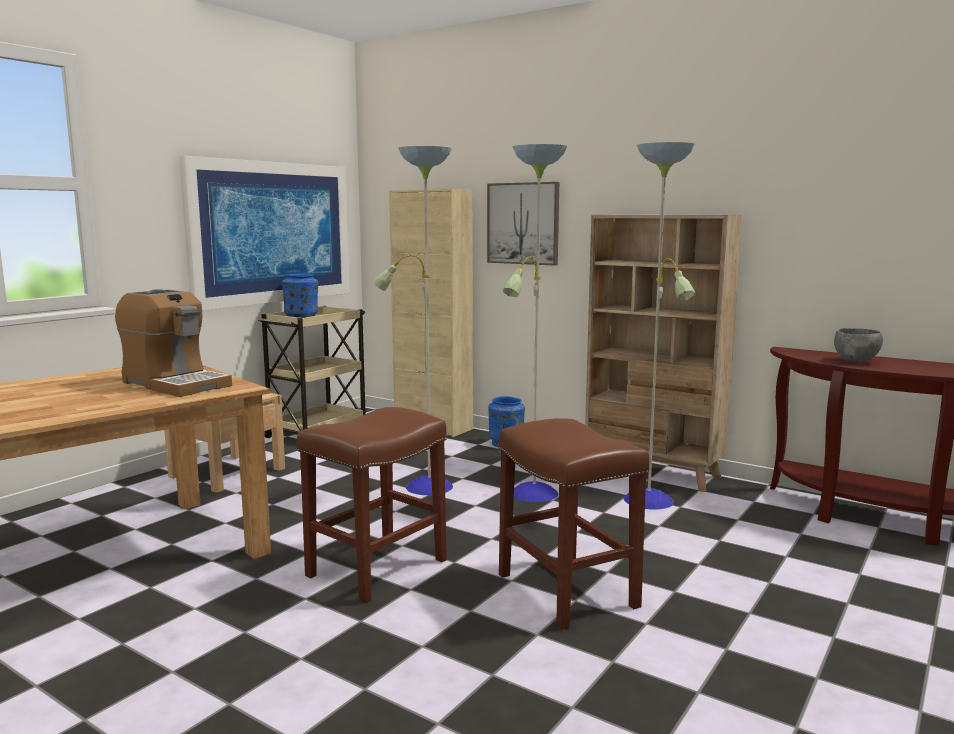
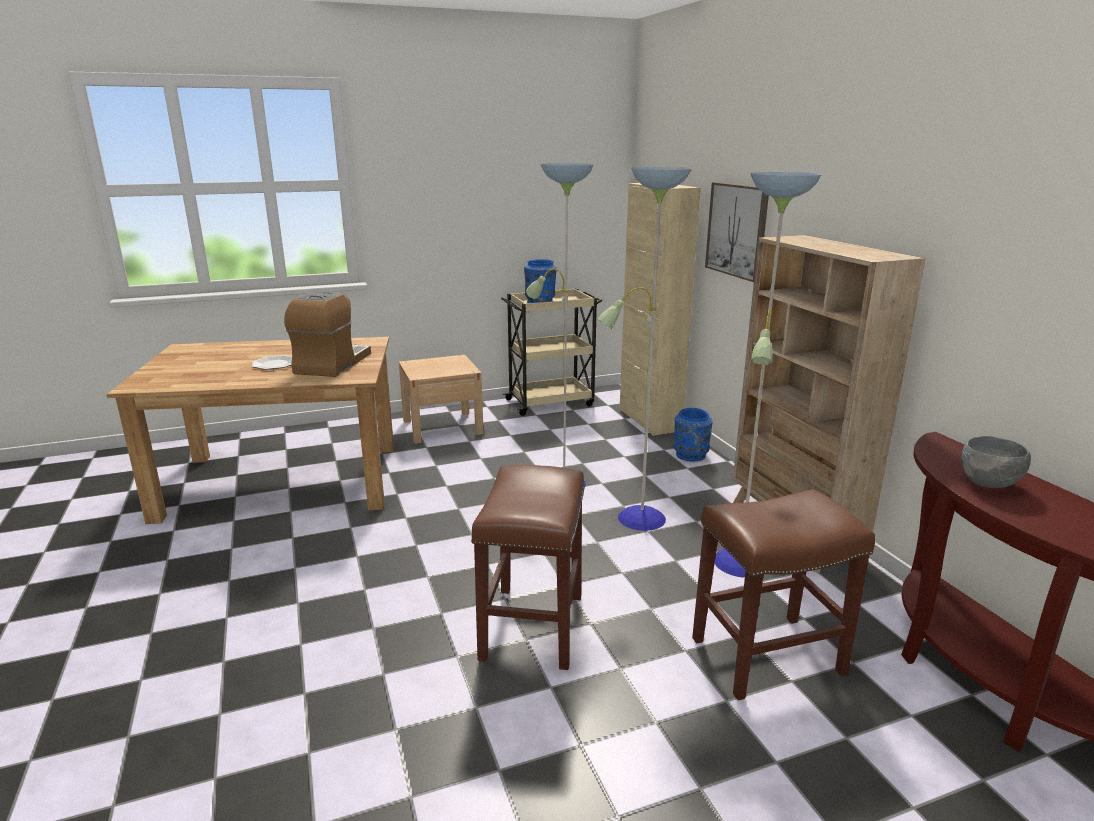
camera: 35 degrees right, 10 degrees up
(94, 394) = (275, 364): none -> plate
(175, 384) = (332, 364): coffee machine -> coffee machine turned 150 degrees counterclockwise
(272, 232) = (524, 220): picture -> none
(378, 567) = (431, 547): brown stool -> brown stool (768, 655)

